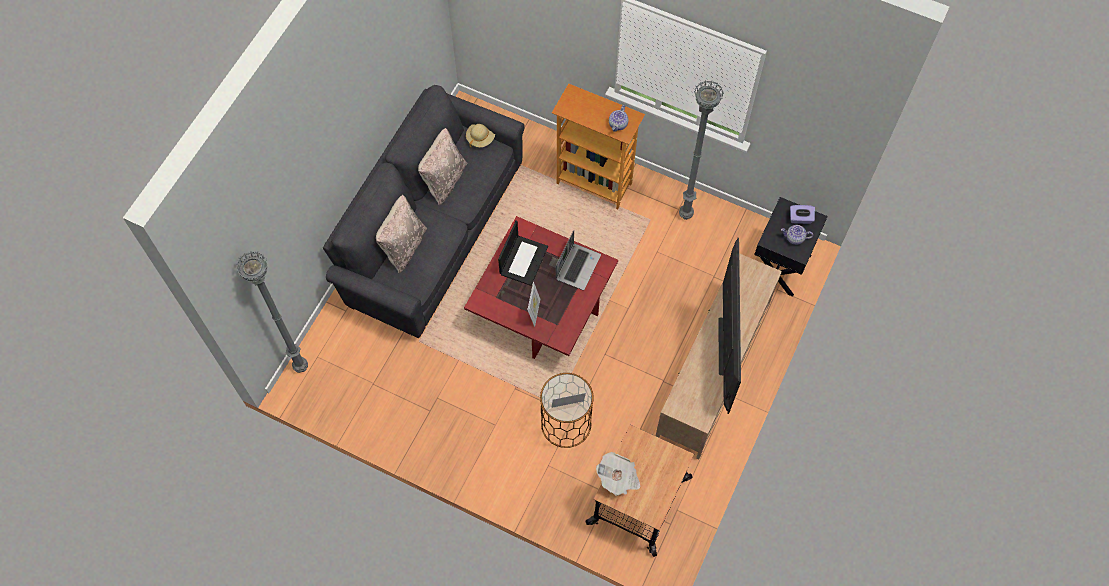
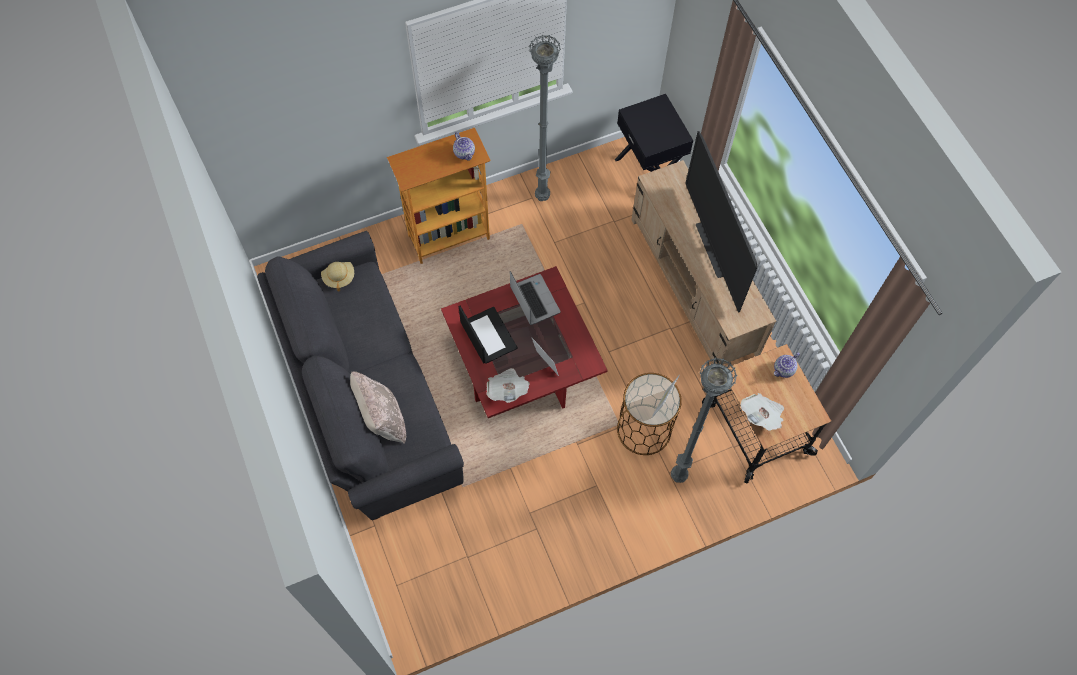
camera: 50 degrees left, 0 degrees up
(301, 366) = (393, 606): grey floor lamp -> grey floor lamp (677, 475)
(444, 180) = (349, 336): beige pillow -> none
(494, 304) = (507, 390): none -> newspaper
(724, 346) = (712, 249): television -> television turned 150 degrees counterclockwise
(794, 238) = (664, 129): teapot -> teapot (784, 370)
(800, 218) = (651, 112): purple tissue box -> none

